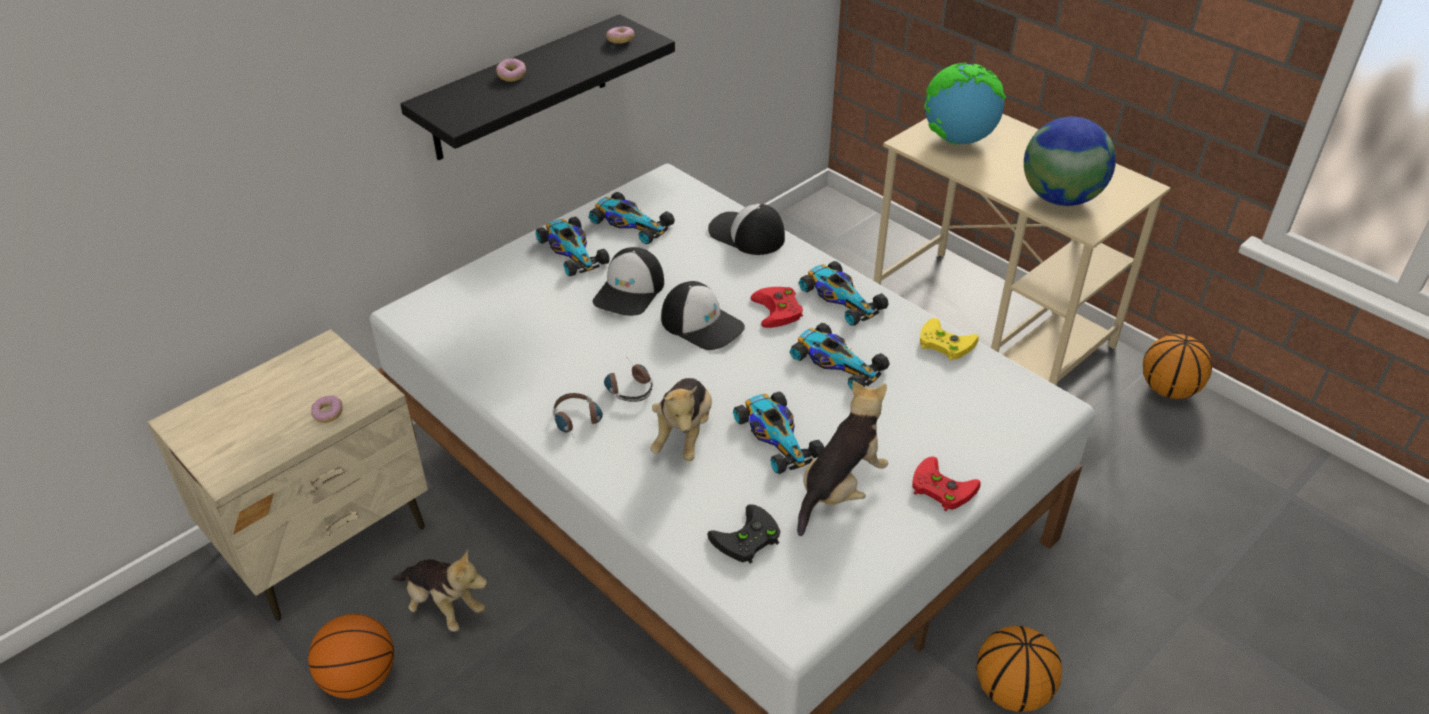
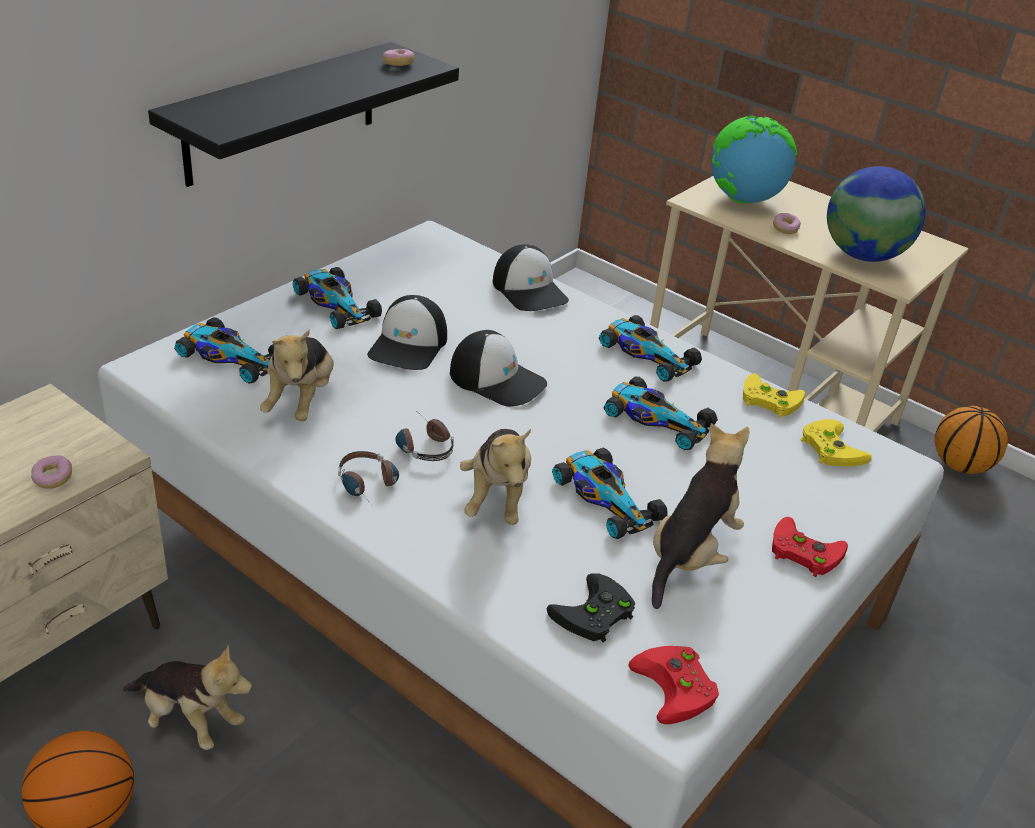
camera: 10 degrees left, 5 degrees down
(511, 76) = (279, 90): donut -> donut (785, 229)
(531, 344) = (301, 400): none -> plush toy
(630, 223) = (398, 277): toy car -> toy car (230, 356)
(746, 234) = (530, 290): cap -> cap turned 150 degrees counterclockwise
(780, 310) = (582, 366): red game controller -> red game controller (678, 688)
(989, 389) = (829, 447): none -> yellow game controller
(1012, 692) = (871, 792): basketball -> none

